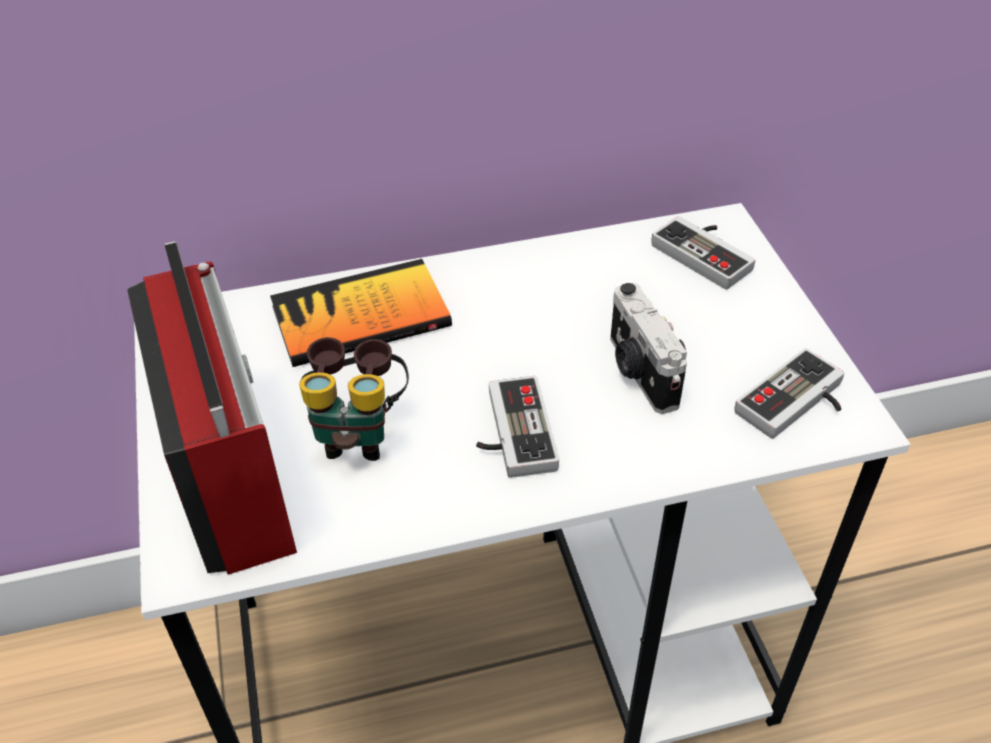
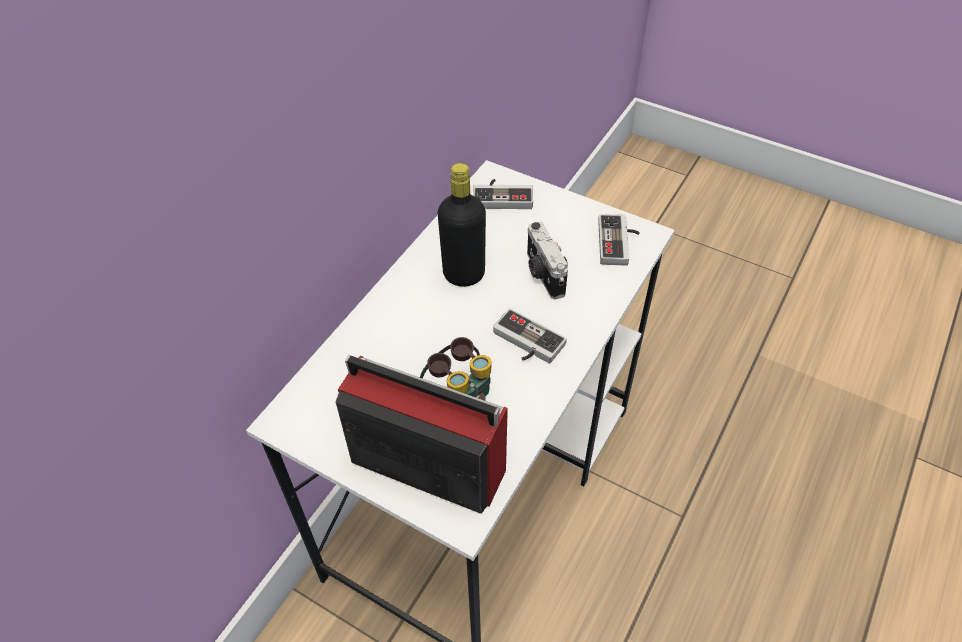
camera: 45 degrees left, 5 degrees up
(361, 317) = (382, 342): book -> none
(542, 308) = (464, 274): none -> black bottle
(639, 372) = (543, 274): camera -> camera turned 45 degrees clockwise

